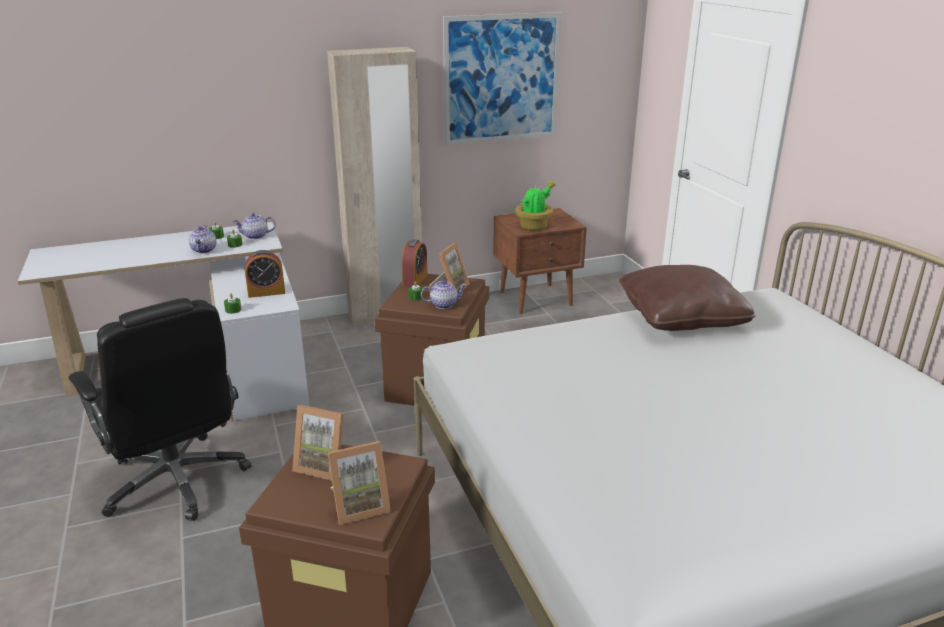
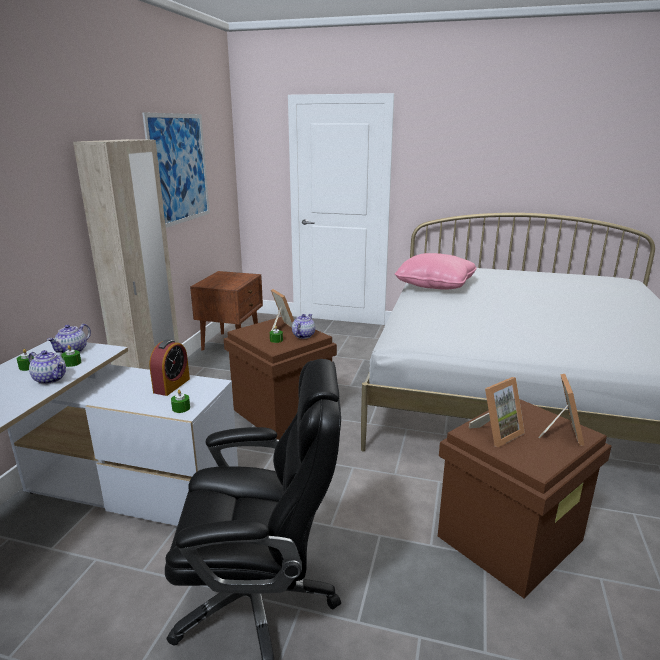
camera: 55 degrees left, 5 degrees down
(415, 280) = (246, 333): alarm clock -> none
(534, 226) = (232, 282): potted plant -> none
(681, 317) = (435, 285): brown pillow -> pink pillow

